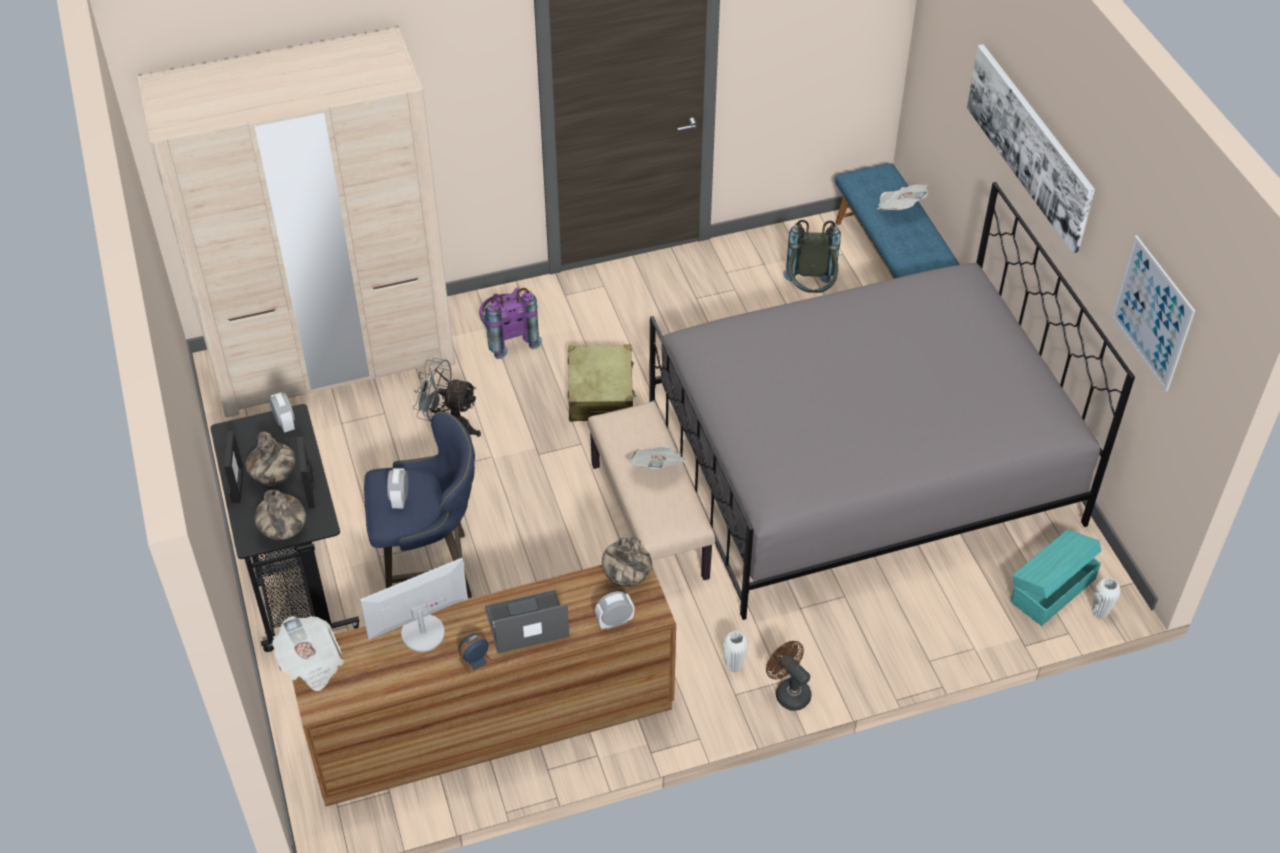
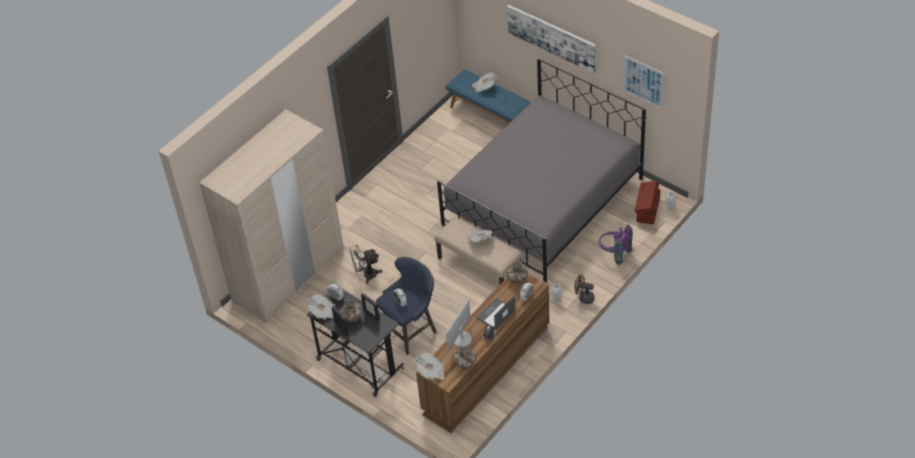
camera: 30 degrees left, 0 degrees up
(239, 438) = (323, 312): none -> newspaper
(283, 531) = (376, 334): vase -> vase (465, 364)
(508, 338) = (356, 227): purple backpack -> purple backpack (614, 253)
(600, 393) = (415, 228): beige suitcase -> none
(810, 291) = (464, 142): grey backpack -> none
(1051, 590) = (647, 209): turquoise storage box -> brown storage box

